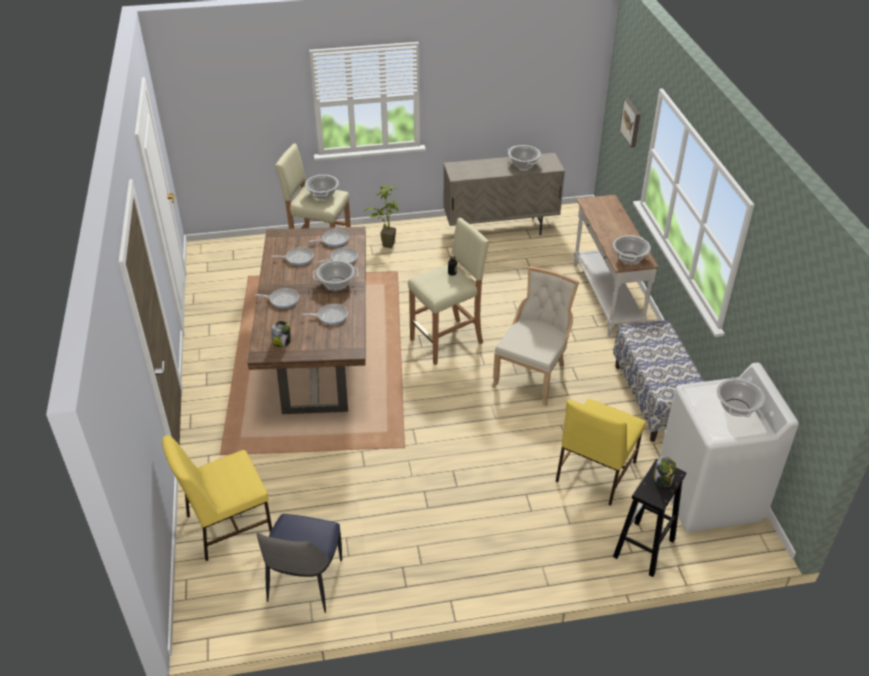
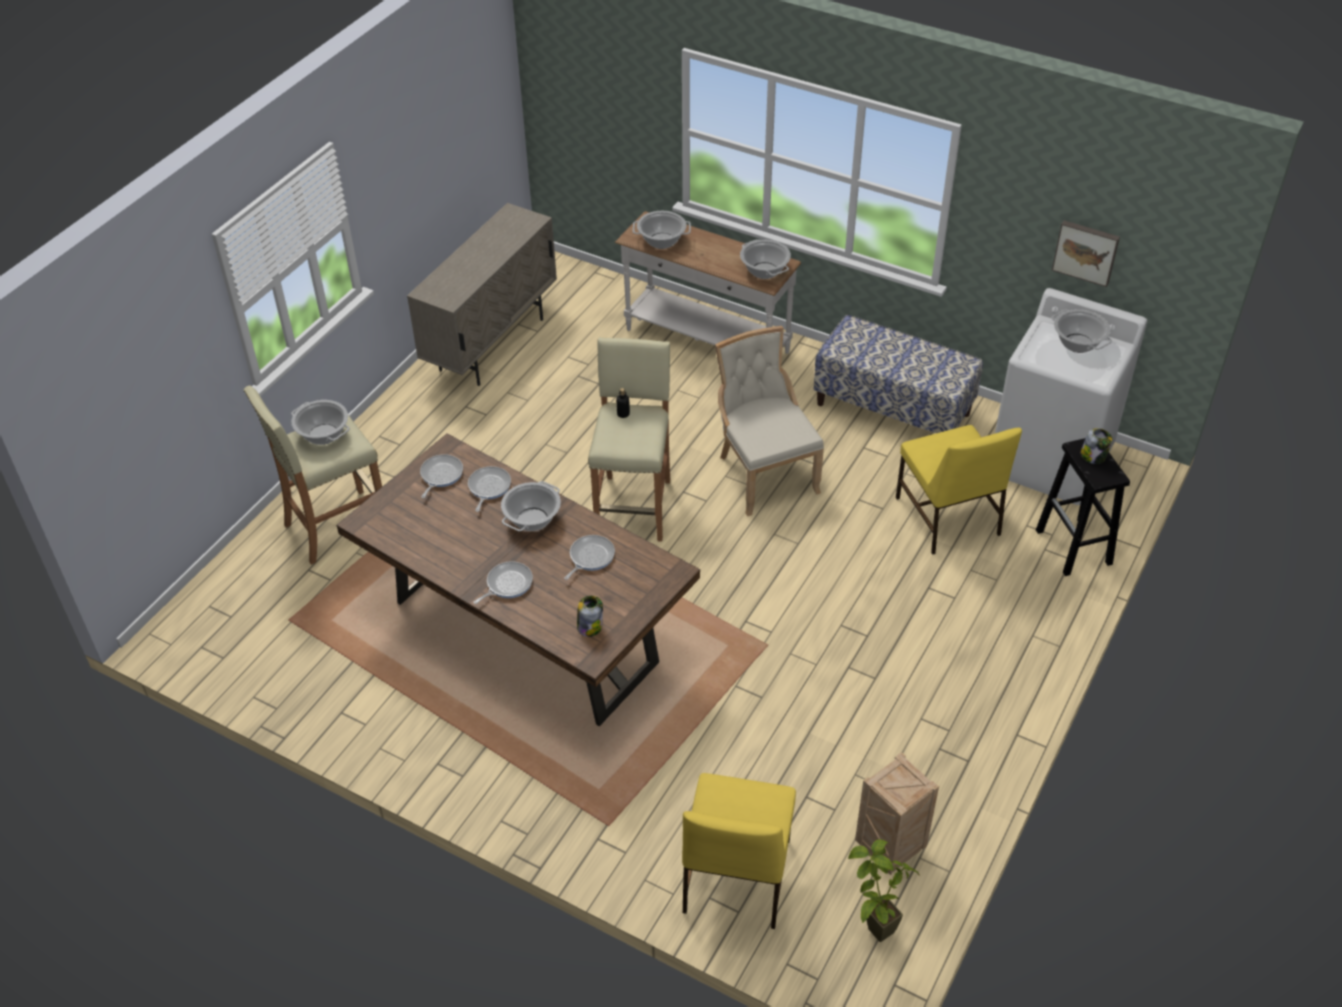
camera: 50 degrees left, 5 degrees up
(298, 258) = (438, 527): frying pan -> none
(304, 583) = (889, 849): chair -> crate
(384, 243) = (389, 455): potted plant -> potted plant (871, 934)
(523, 164) = (498, 239): cooking pot -> cooking pot (661, 241)
(631, 122) = (616, 110): picture -> picture (1086, 251)

